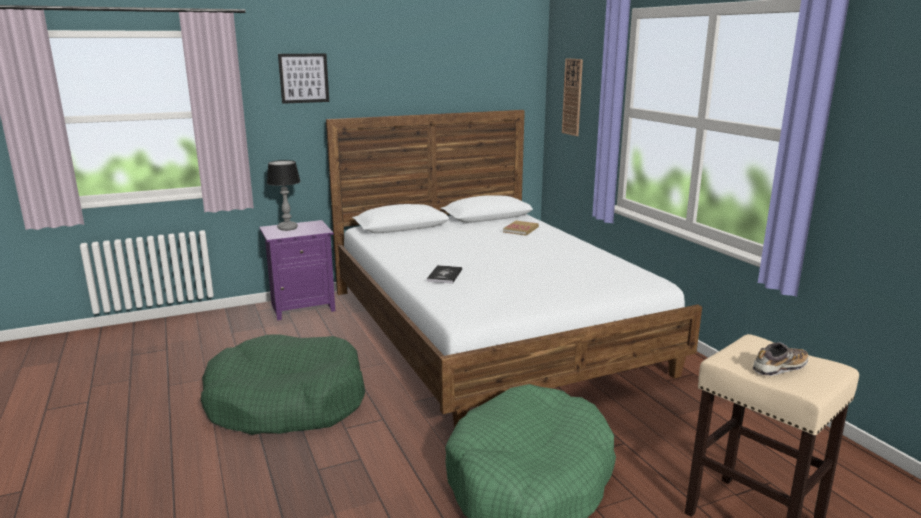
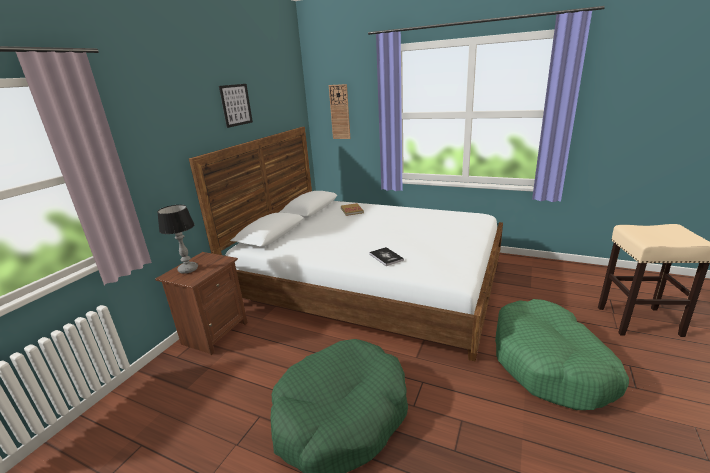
camera: 40 degrees left, 5 degrees up
(302, 307) = (214, 333): purple nightstand -> brown nightstand
(304, 78) = (159, 121): picture -> picture (236, 105)
(779, 368) = (669, 236): shoe -> none

